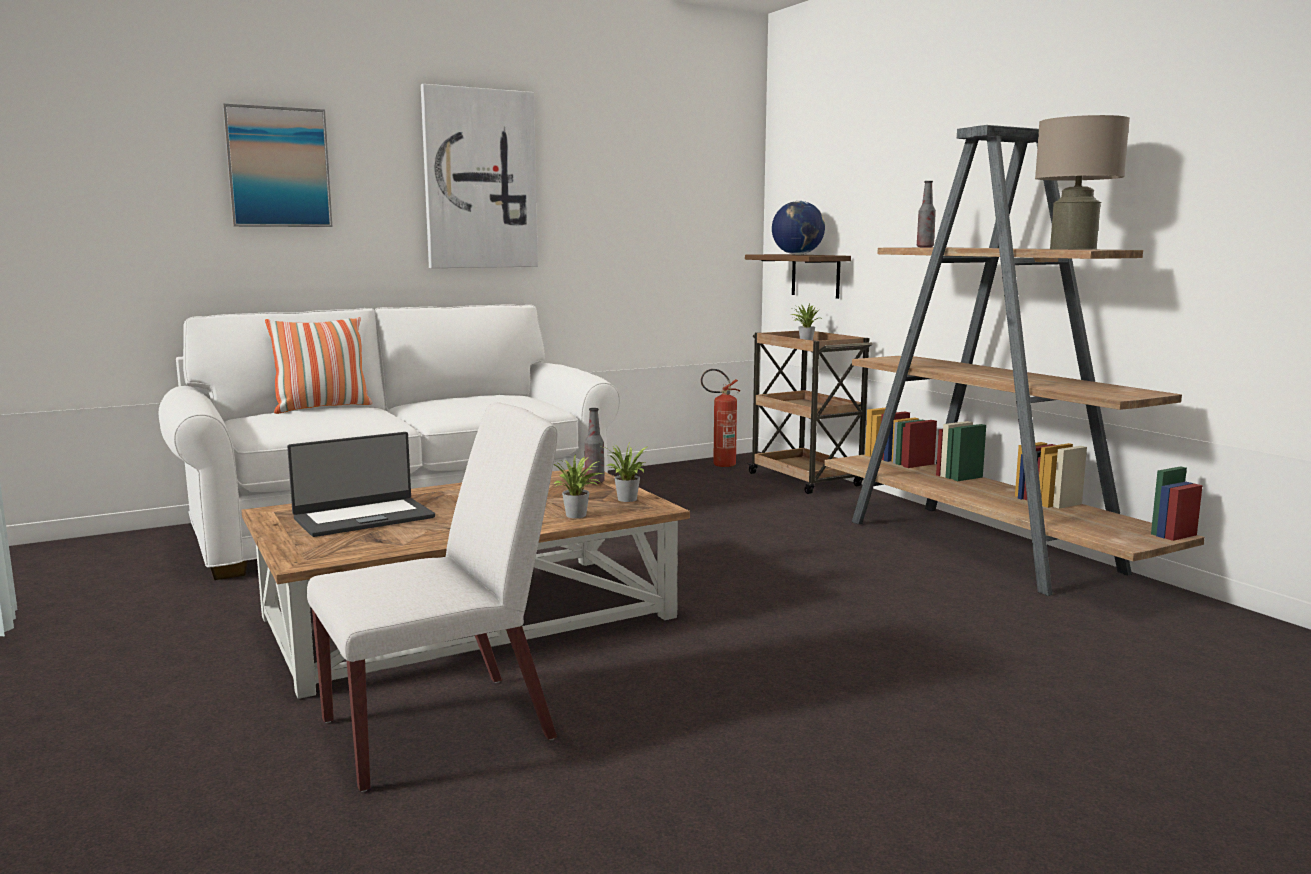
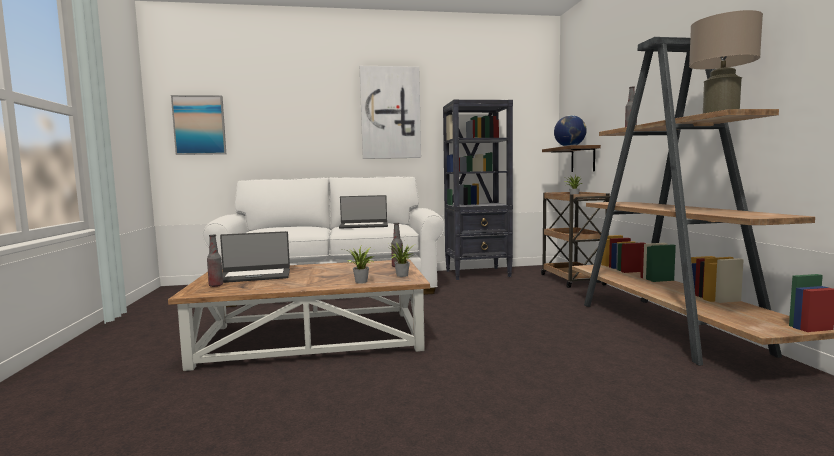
camera: 20 degrees right, 5 degrees down
(278, 167) = (288, 110): picture -> picture (199, 125)
(322, 408) = (295, 226): pillow -> none
(322, 542) = (216, 285): none -> bottle
(441, 729) = (228, 400): white chair -> none
(467, 404) = (363, 226): none -> laptop
(644, 477) = (478, 273): none -> black bookcase
(719, 465) = (527, 270): fire extinguisher -> none

